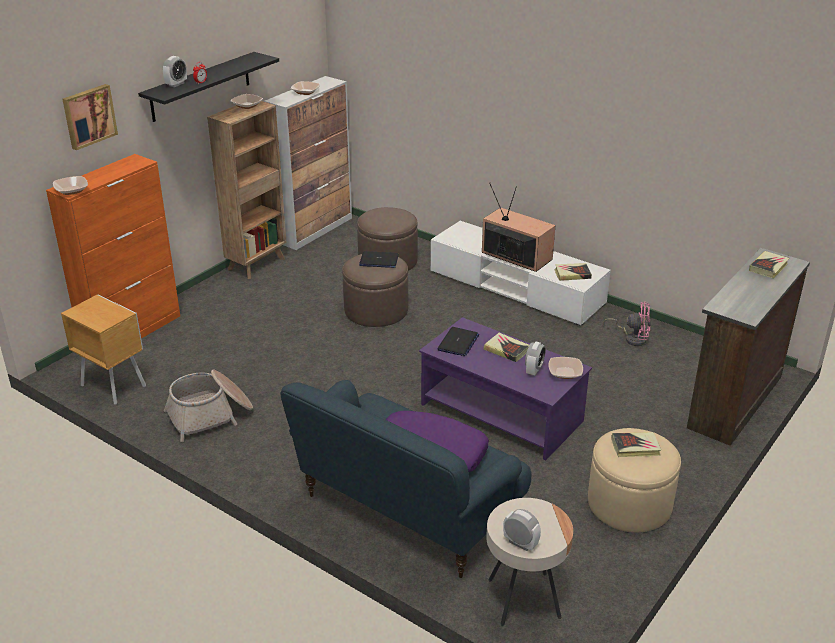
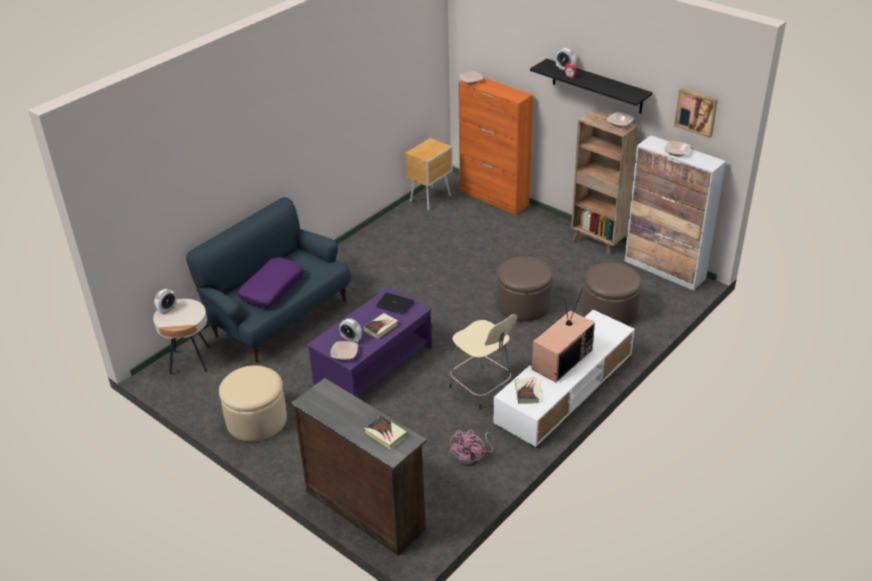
camera: 95 degrees right, 5 degrees up
(88, 116) = (510, 50): picture -> picture (696, 112)
(210, 415) = (393, 237): basket -> none
(378, 261) = (530, 271): laptop -> none
(526, 335) = (482, 388): none -> beige stool
(635, 447) = (252, 382): book -> none

